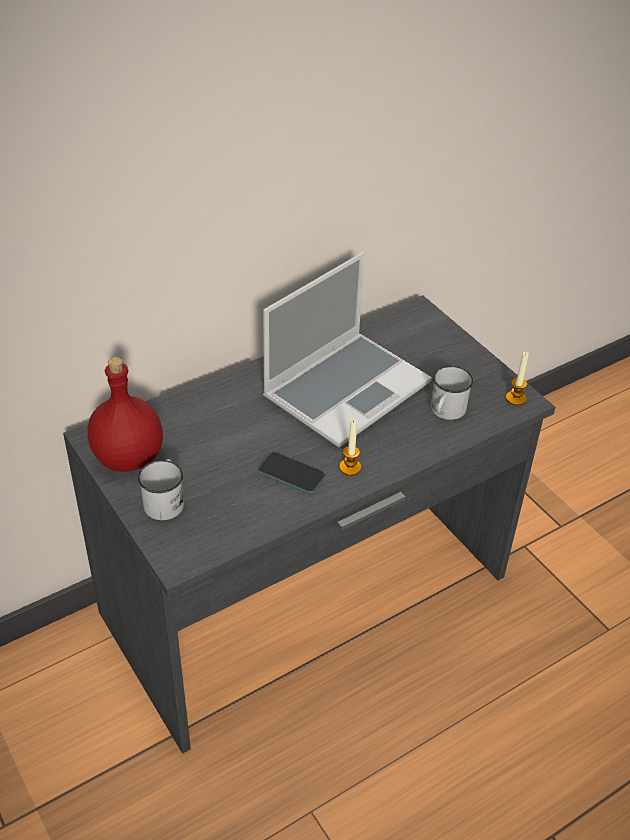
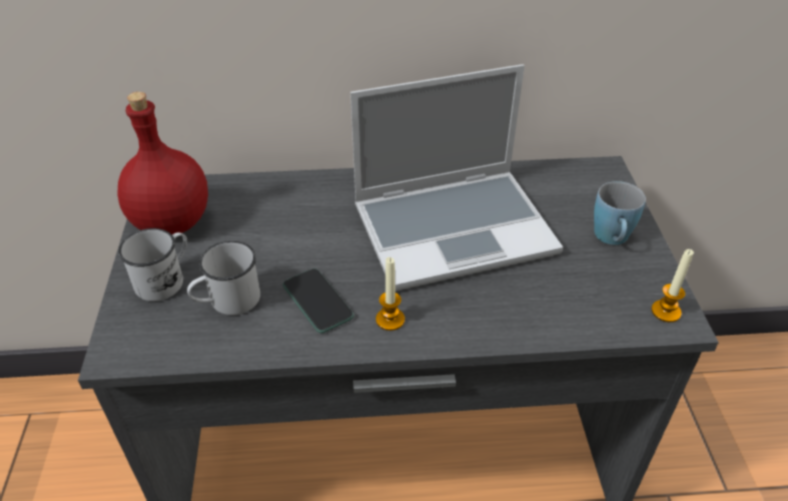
camera: 30 degrees right, 0 degrees up
(446, 412) = (558, 296): white mug -> white mug (228, 301)
(455, 361) = (612, 239): none -> blue mug

